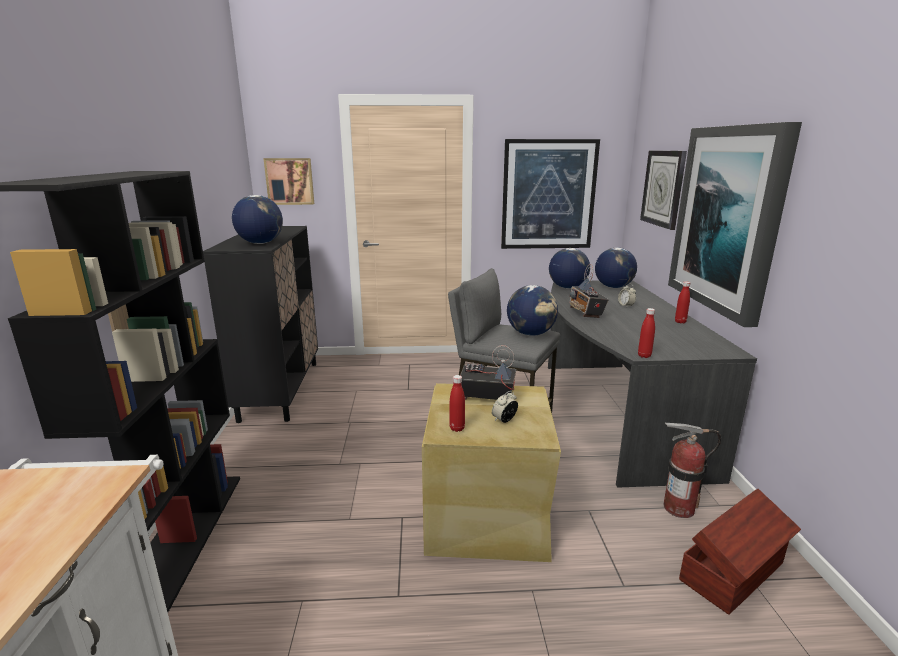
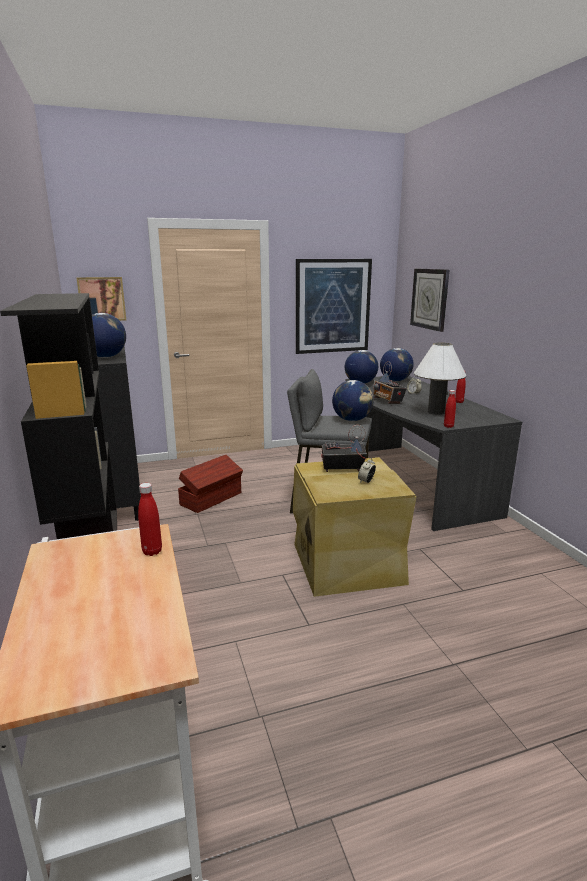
camera: 15 degrees left, 0 degrees up
(457, 428) = (335, 491): red bottle -> red bottle (152, 551)
(639, 333) = (436, 412): none -> white table lamp
(678, 508) = (480, 538): fire extinguisher -> none
(728, 219) = (490, 321): picture -> none
(734, 572) = (529, 570): brown storage box -> brown storage box (212, 499)

